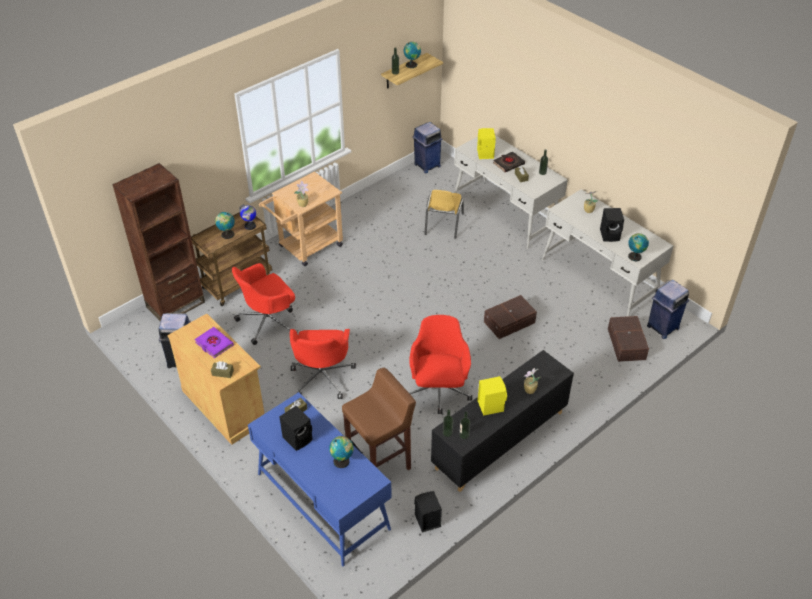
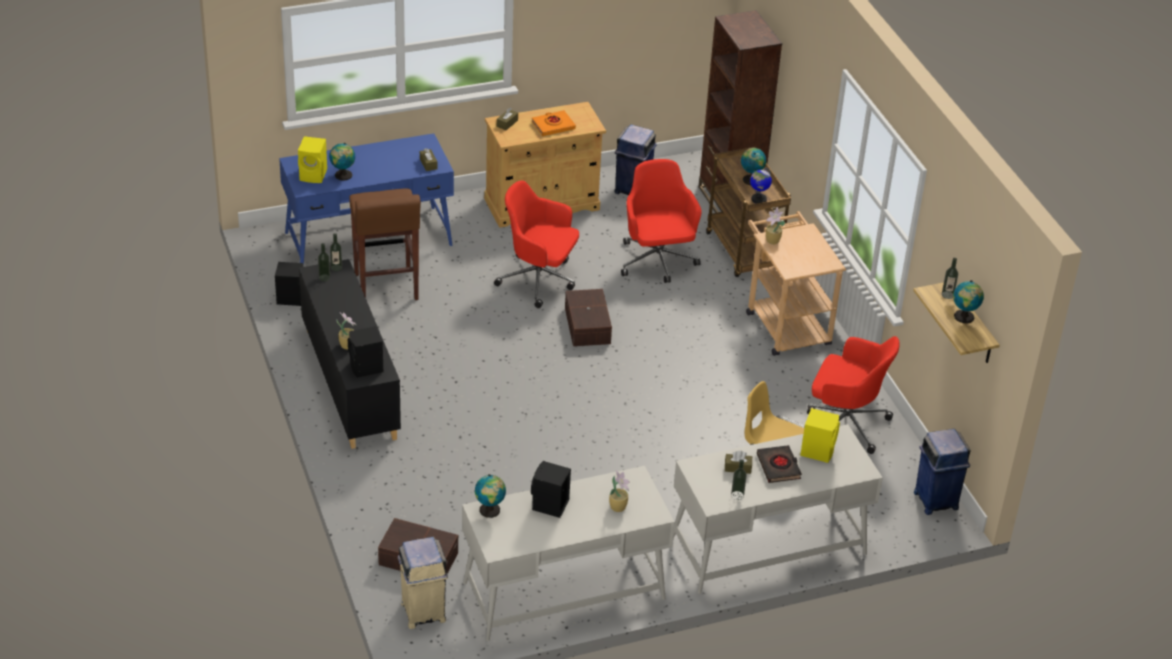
camera: 110 degrees right, 5 degrees down
(214, 344) = (553, 126): purple book -> orange book
(298, 438) = (392, 157): black speaker -> black speaker (366, 368)
(438, 392) = (455, 360): red office chair -> red office chair (845, 423)
(490, 405) = (349, 309): yellow speaker -> yellow speaker (314, 175)
(510, 322) = (529, 462): brown storage box -> brown storage box (586, 326)
(662, 327) = (423, 611): blue trash can -> beige trash can

